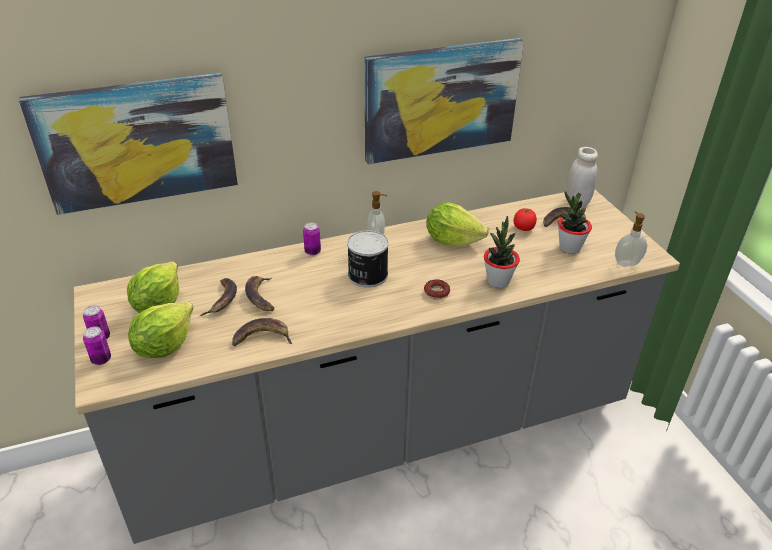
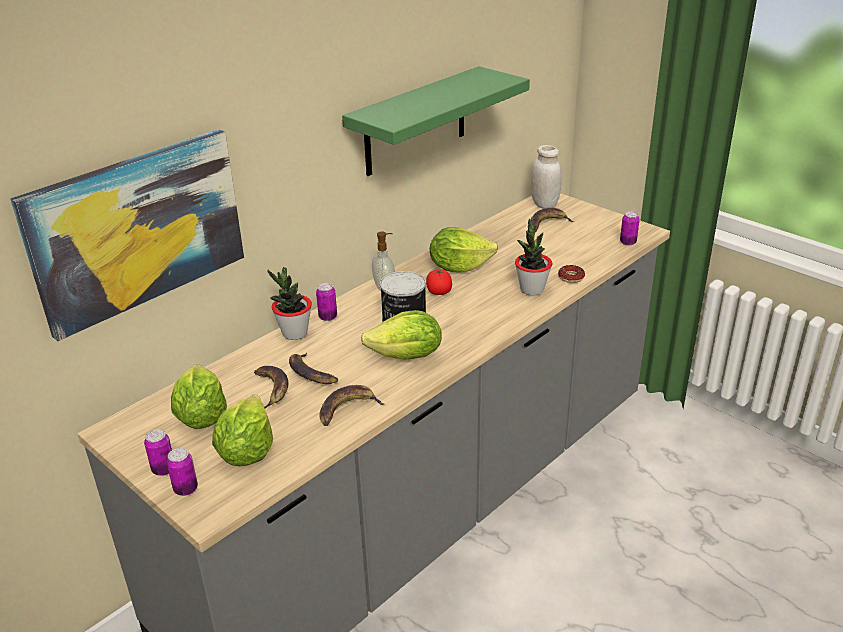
camera: 25 degrees left, 5 degrees down
(344, 308) = (407, 356): none -> lettuce
(436, 292) = (484, 316): donut -> donut (571, 277)
(441, 100) = (415, 122): picture -> green shelf
(523, 228) = (515, 238): tomato -> tomato (439, 292)
(569, 248) = (570, 244): potted plant -> potted plant (294, 333)
(626, 263) = (628, 242): soap dispenser -> can

